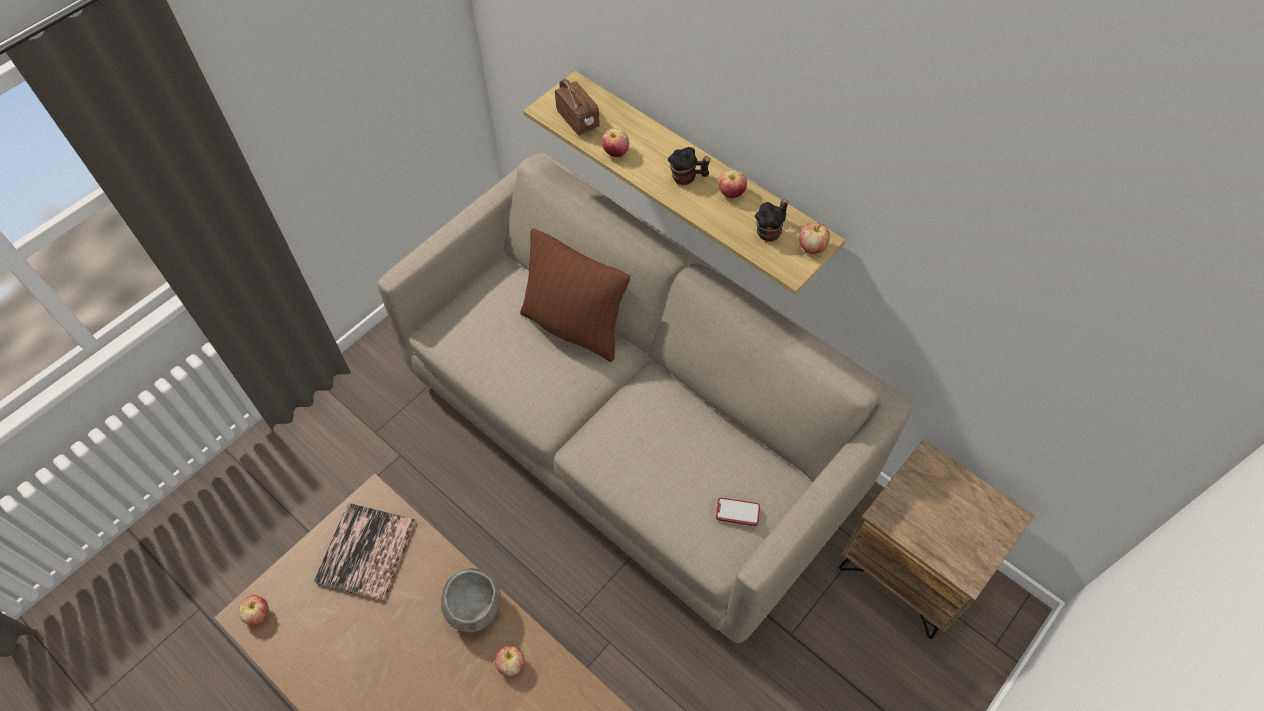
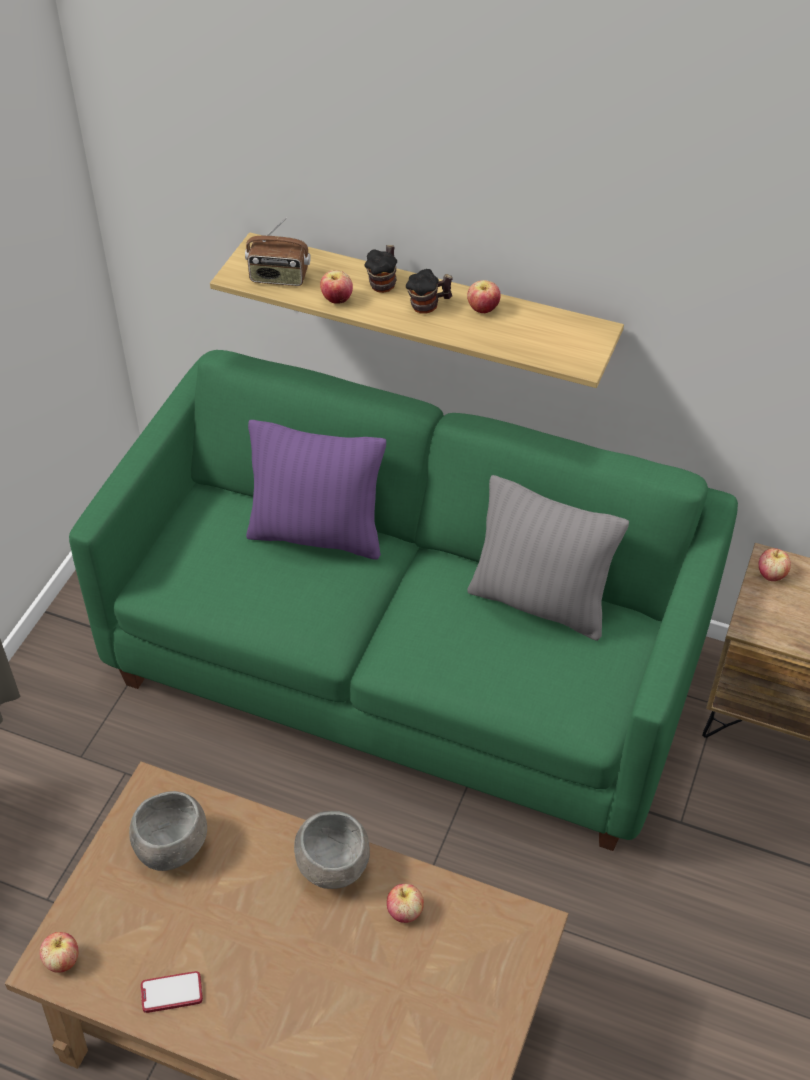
camera: 20 degrees left, 10 degrees down
(367, 552) = (171, 848): book -> grey bowl
(574, 326) = (317, 535): brown pillow -> purple pillow
(578, 120) = (279, 278): radio -> radio turned 150 degrees clockwise
(634, 434) = (407, 666): beige sofa -> green sofa
(722, 438) = (540, 602): none -> grey pillow
(737, 512) = (592, 670): phone -> phone (172, 993)
(771, 231) = (543, 334): mug -> mug (384, 282)
(811, 247) = (593, 339): apple -> apple (771, 574)

